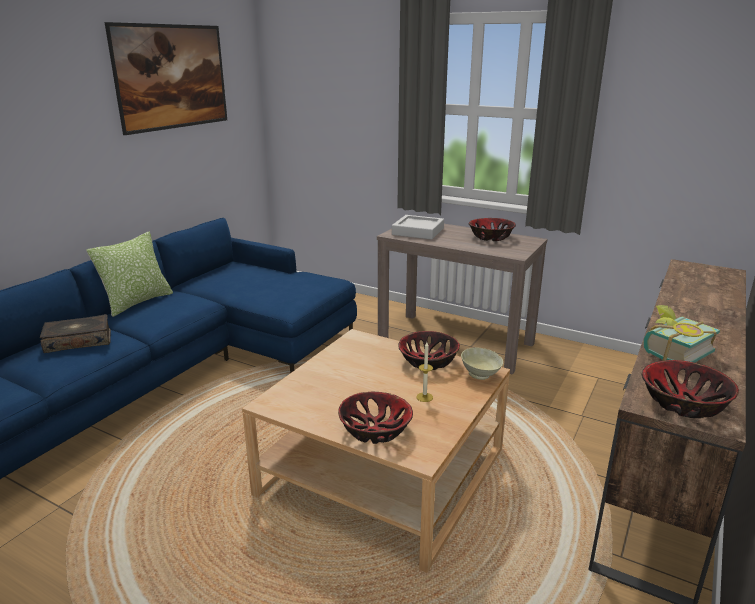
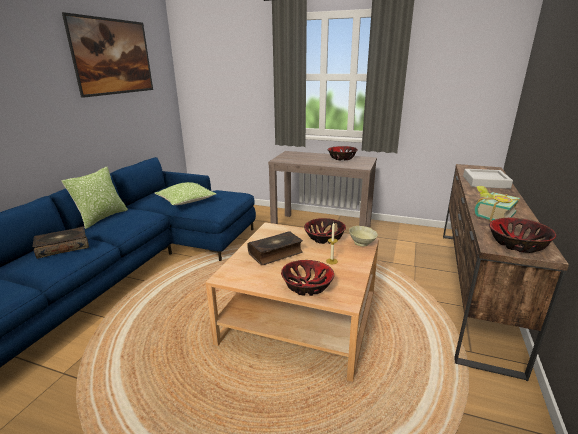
camera: 10 degrees left, 0 degrees up
(254, 286) = (186, 201): none -> pillow
(350, 377) = (276, 253): none -> book
(418, 231) = (294, 157): grey tray -> grey tray (485, 182)

